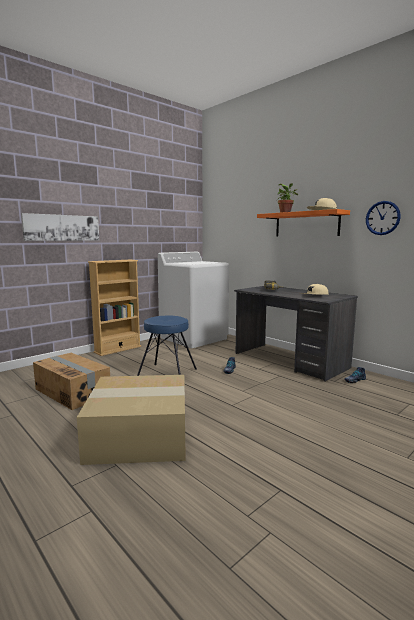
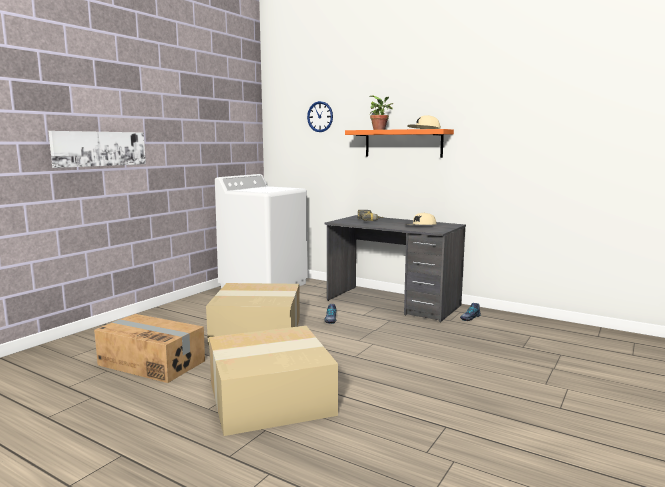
camera: 15 degrees left, 0 degrees up
(118, 349) = (172, 307): beige bookcase -> none
(167, 373) = (258, 330): blue stool -> cardboard box
(382, 218) = (489, 139): wall clock -> wall clock (320, 116)

